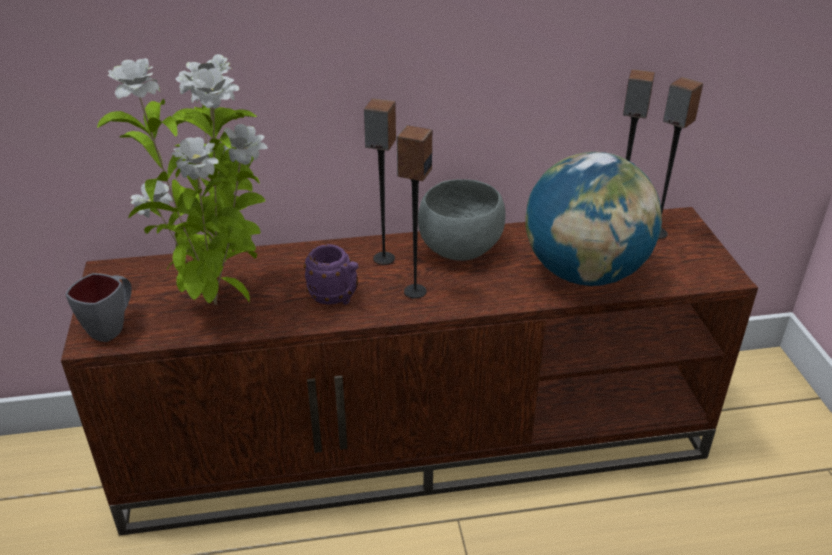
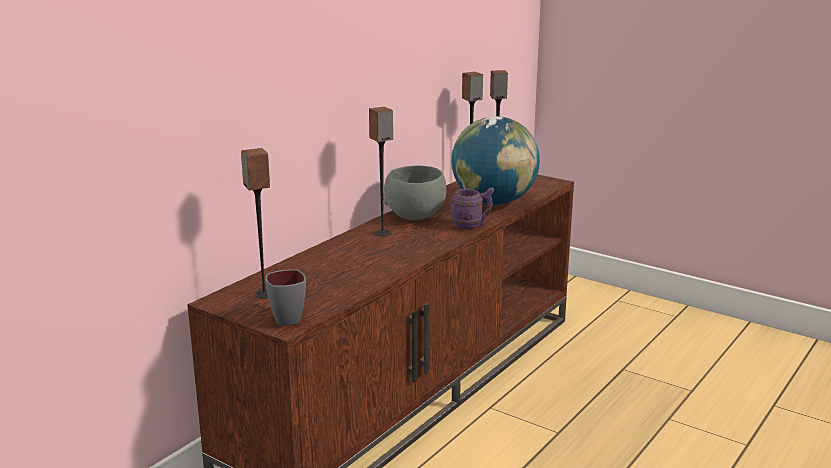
camera: 45 degrees left, 15 degrees down
(219, 305) = (331, 283): potted plant -> none
(336, 298) = (392, 255): purple mug -> purple mug (471, 225)
(414, 291) = (428, 237): speaker -> speaker (263, 294)

